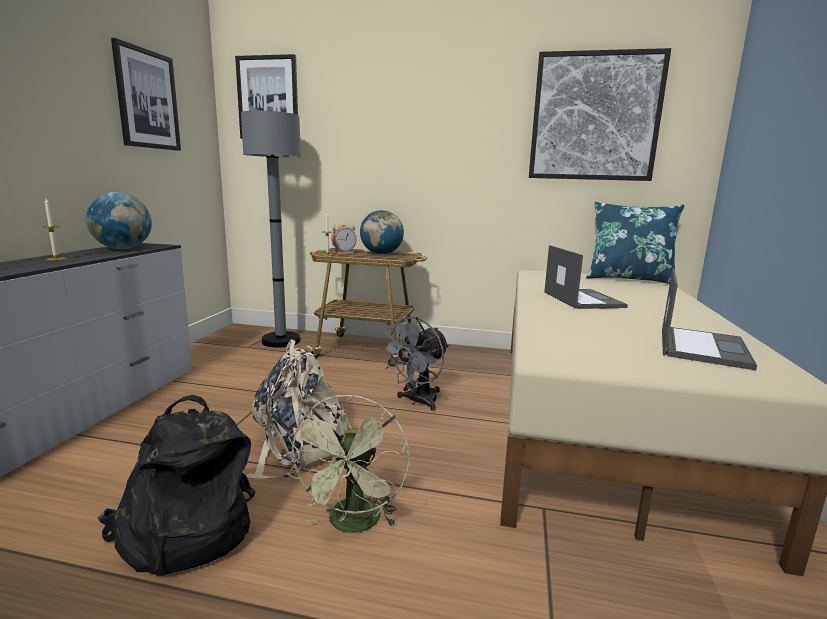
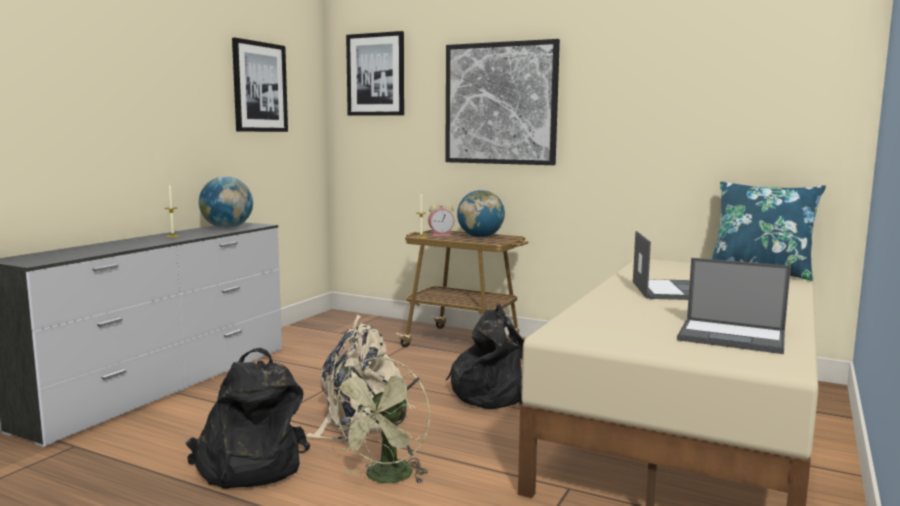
camera: 15 degrees right, 5 degrees down
(281, 341) = (376, 329): grey floor lamp -> none
(417, 402) = (493, 394): grey fan -> black backpack
(595, 117) = (719, 86): picture -> picture (500, 103)
(702, 347) = (733, 337): laptop -> laptop turned 75 degrees clockwise

